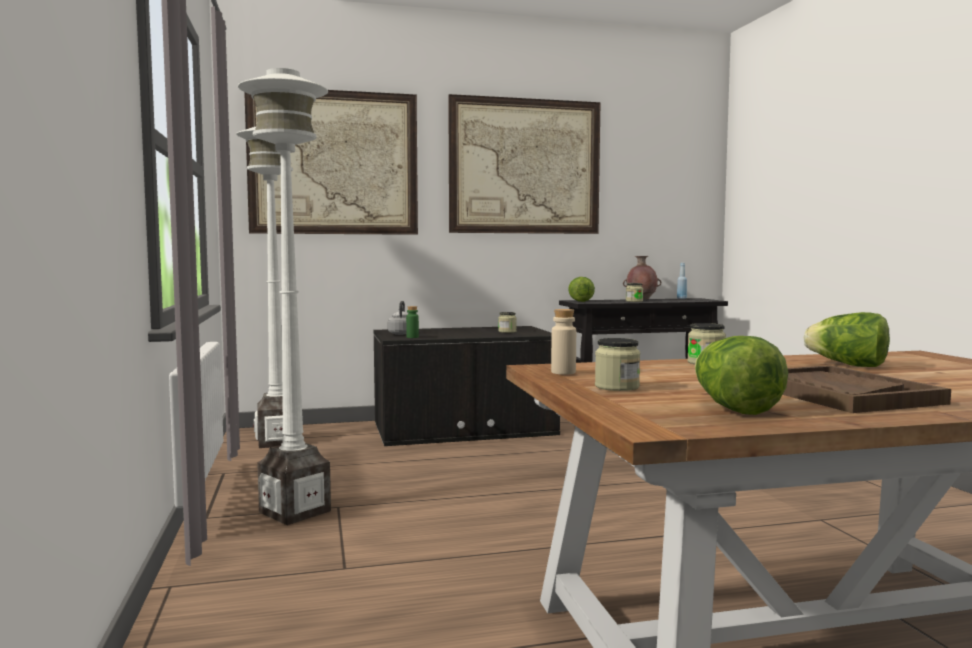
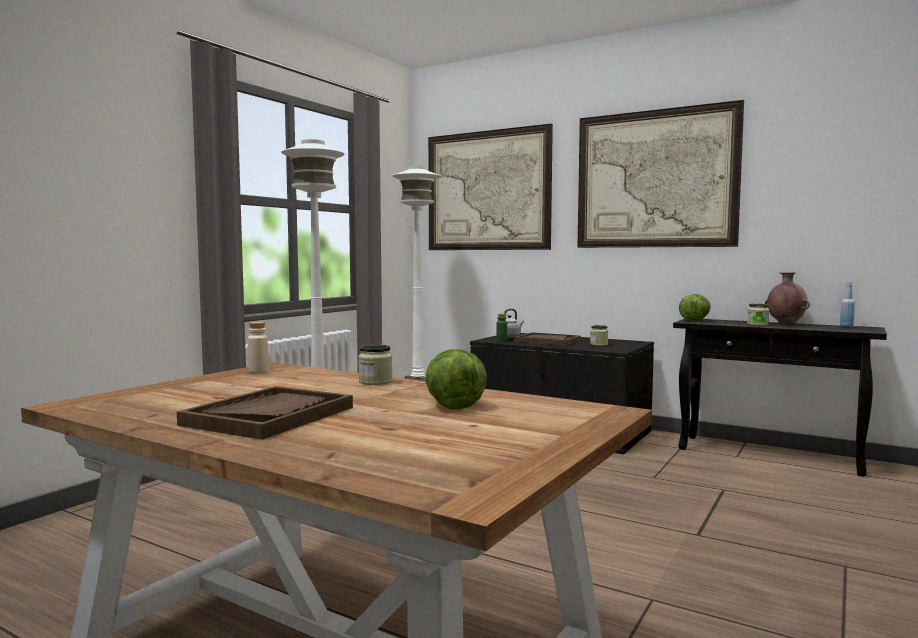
camera: 45 degrees right, 0 degrees up
(454, 333) = (547, 341): none -> brown tray
(617, 387) = (213, 384): jar -> none
(733, 408) = (160, 407): lettuce -> none

